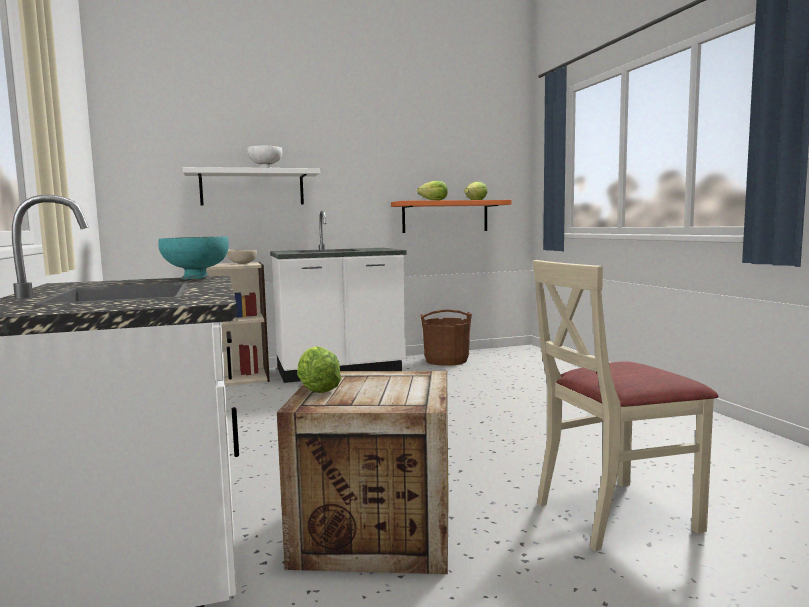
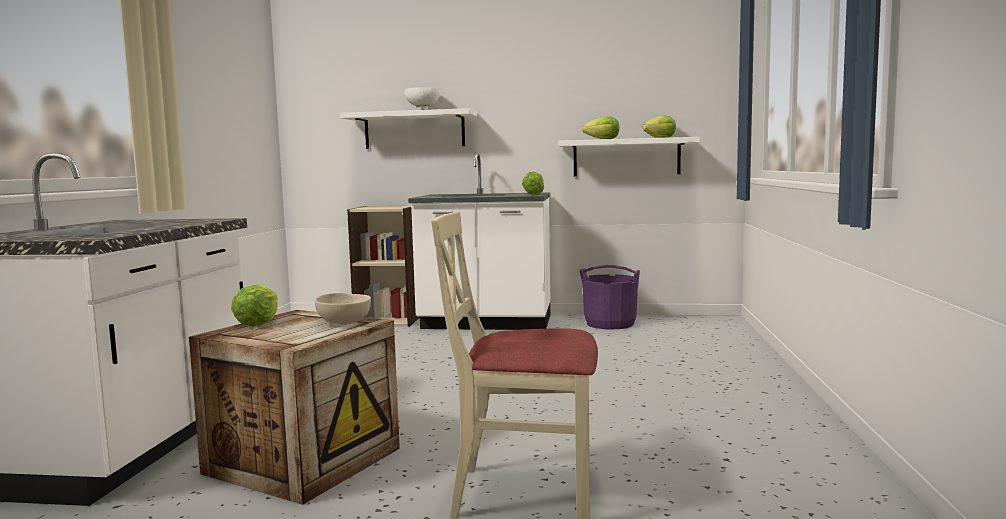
camera: 25 degrees right, 0 degrees up
(197, 278) = (211, 219): turquoise bowl -> none
(242, 263) = (393, 207): beige bowl -> beige bowl (344, 323)
(385, 249) = (533, 194): none -> lettuce
(445, 216) = (626, 157): orange shelf -> white shelf
(446, 360) = (610, 324): brown bucket -> purple bucket

